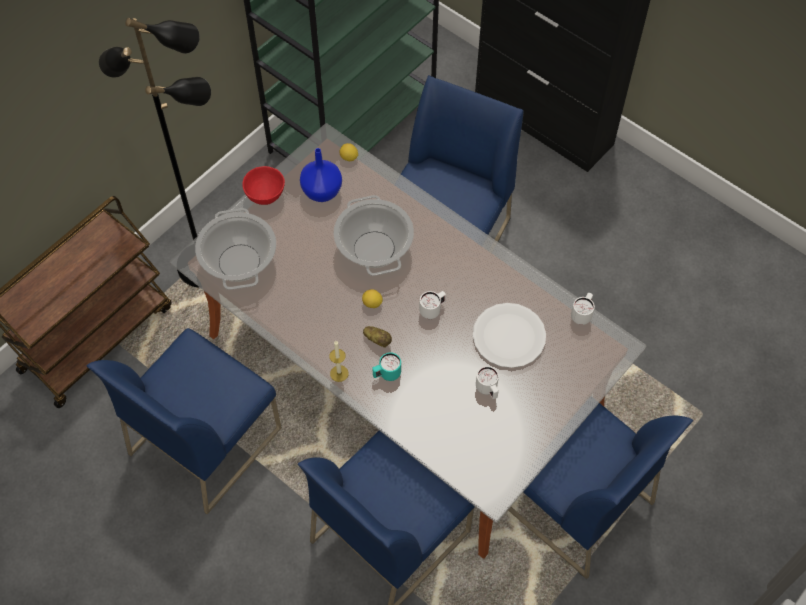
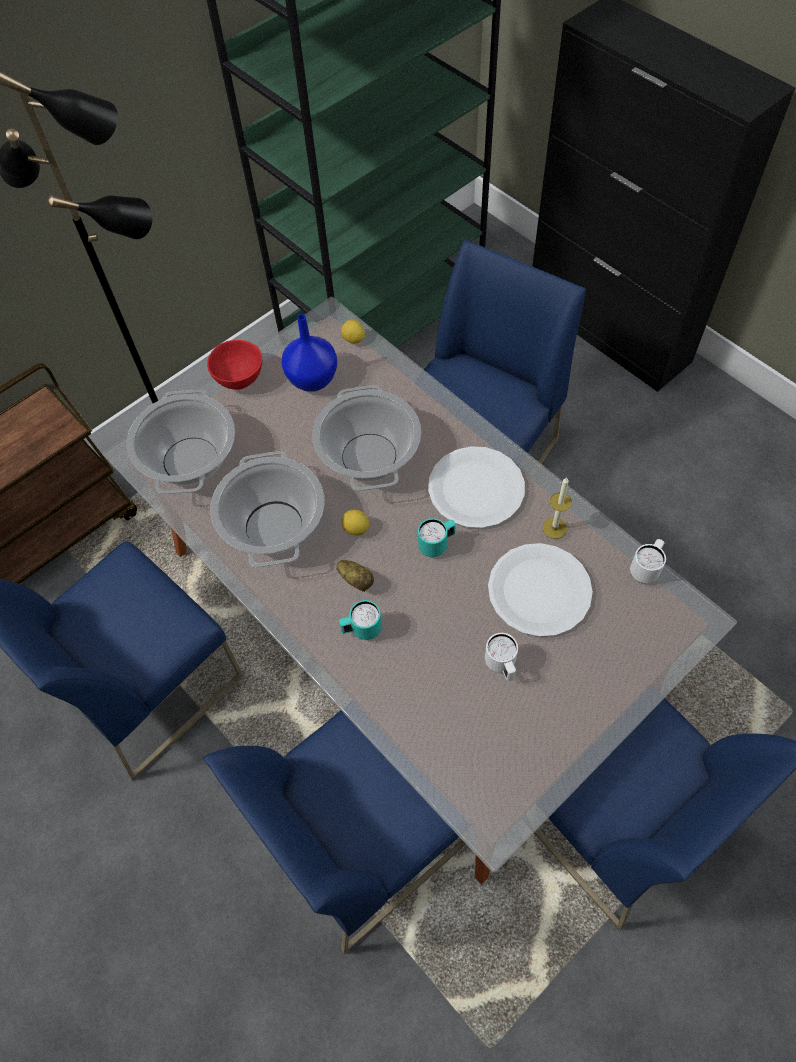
camera: 10 degrees right, 0 degrees up
(311, 306) = (273, 526): none -> cooking pot
(339, 373) = (296, 622): candle -> candle (554, 528)
(432, 310) = (437, 545): white mug -> turquoise mug
(456, 267) = (475, 488): none -> white plate

